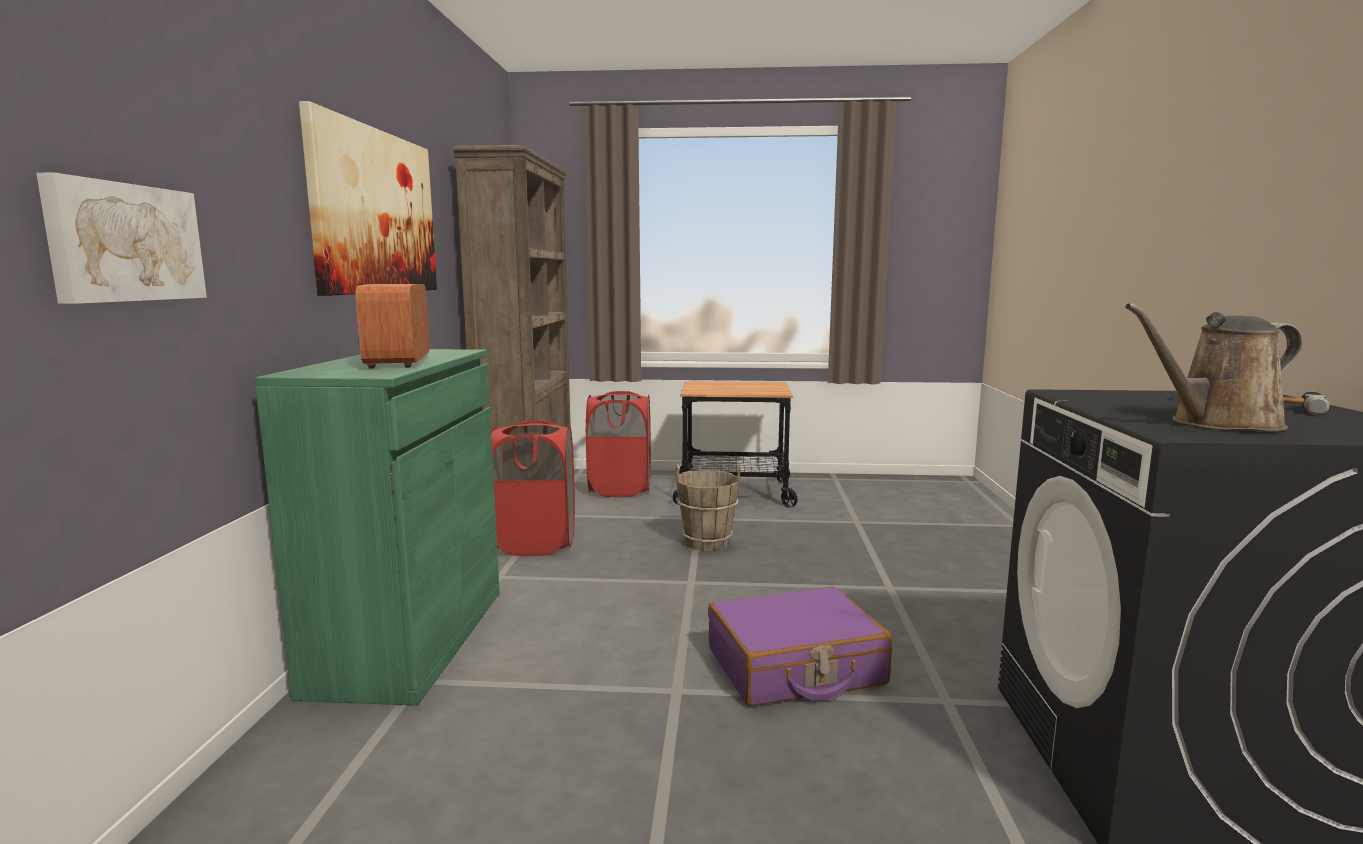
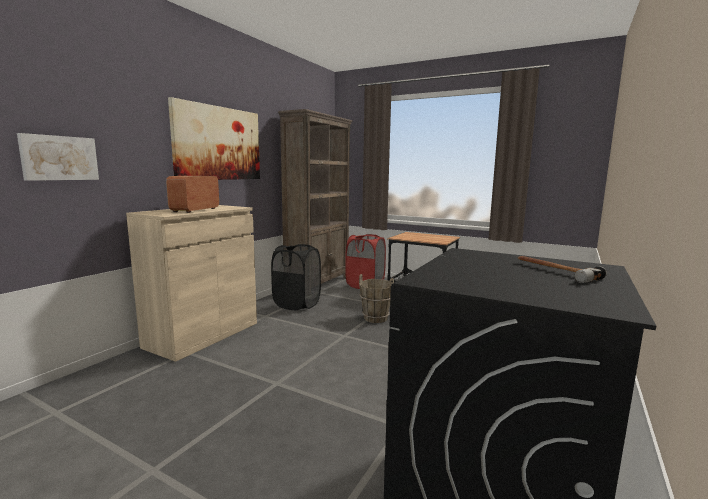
camera: 25 degrees right, 0 degrees up
(410, 639) = (203, 335): green cabinet -> beige cabinet
(535, 543) = (297, 304): red laundry basket -> black laundry basket
(795, 667) = (343, 388): purple suitcase -> none
(1217, 424) = (476, 278): brown watering can -> none

